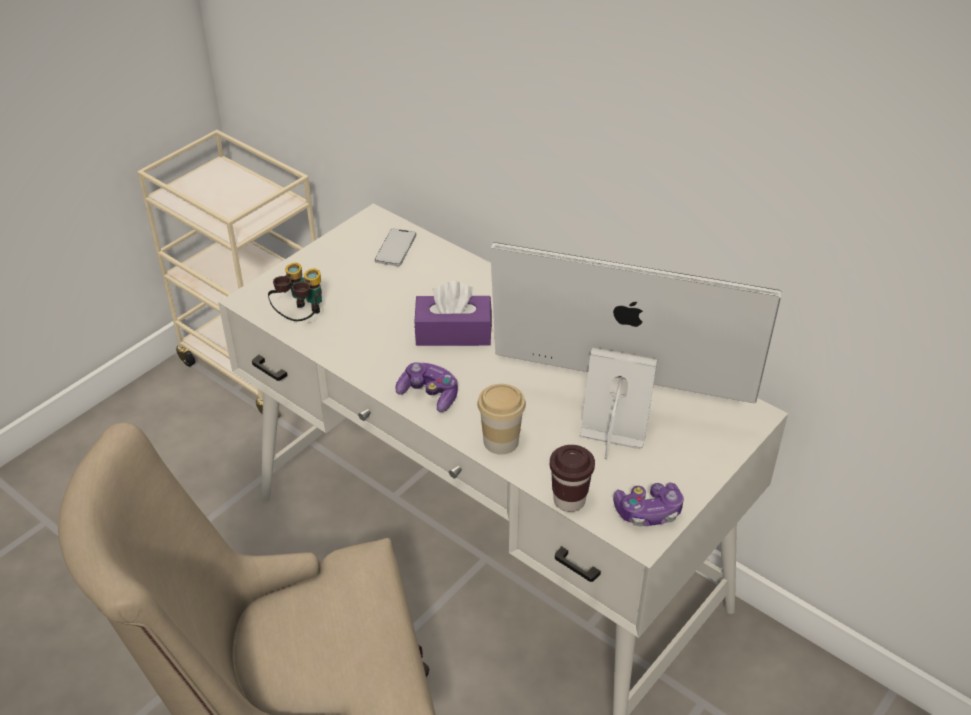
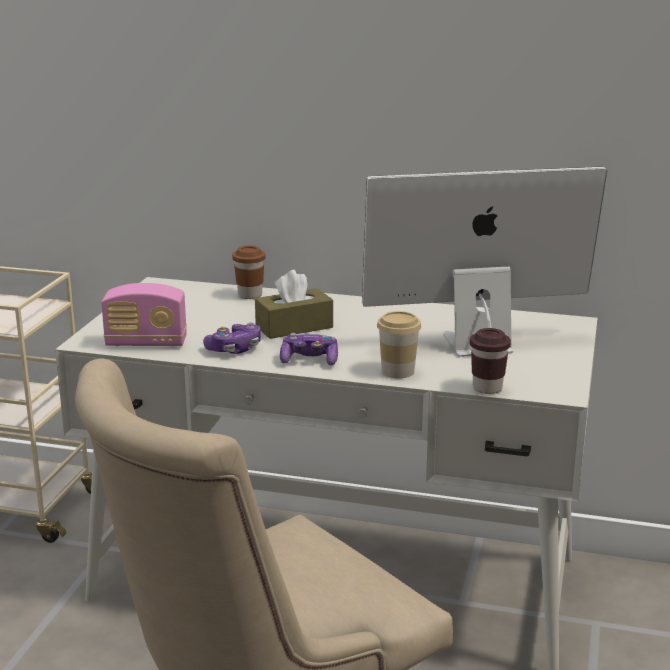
camera: 25 degrees left, 20 degrees down
(300, 317) = (146, 343): binoculars -> radio
(395, 248) = (194, 295): phone -> none
(448, 264) = (250, 295): none -> brown cup
(453, 333) = (294, 327): purple tissue box -> brown tissue box
(648, 512) = (554, 381): game controller -> game controller (234, 349)

